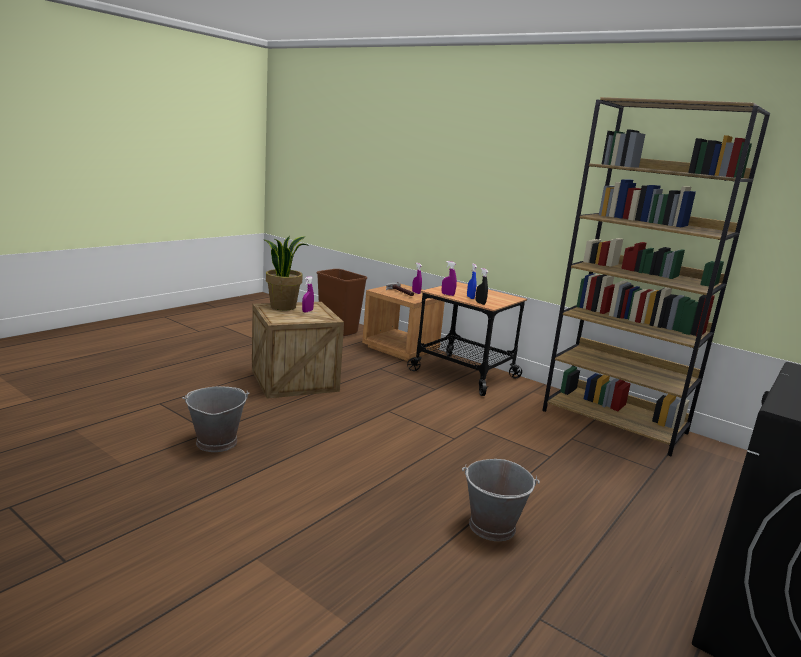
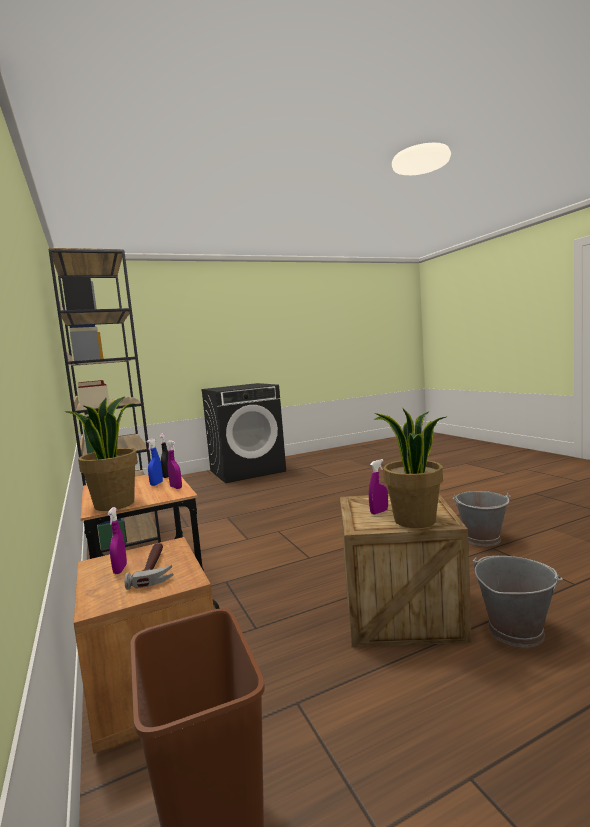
camera: 150 degrees left, 10 degrees down
(459, 286) = (114, 504): none -> potted plant
(493, 527) = (315, 493): grey bucket -> grey bucket (515, 630)

